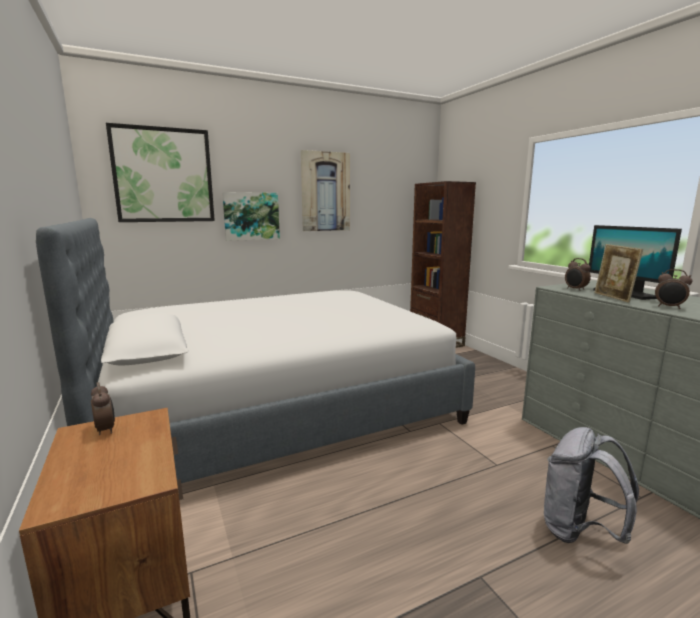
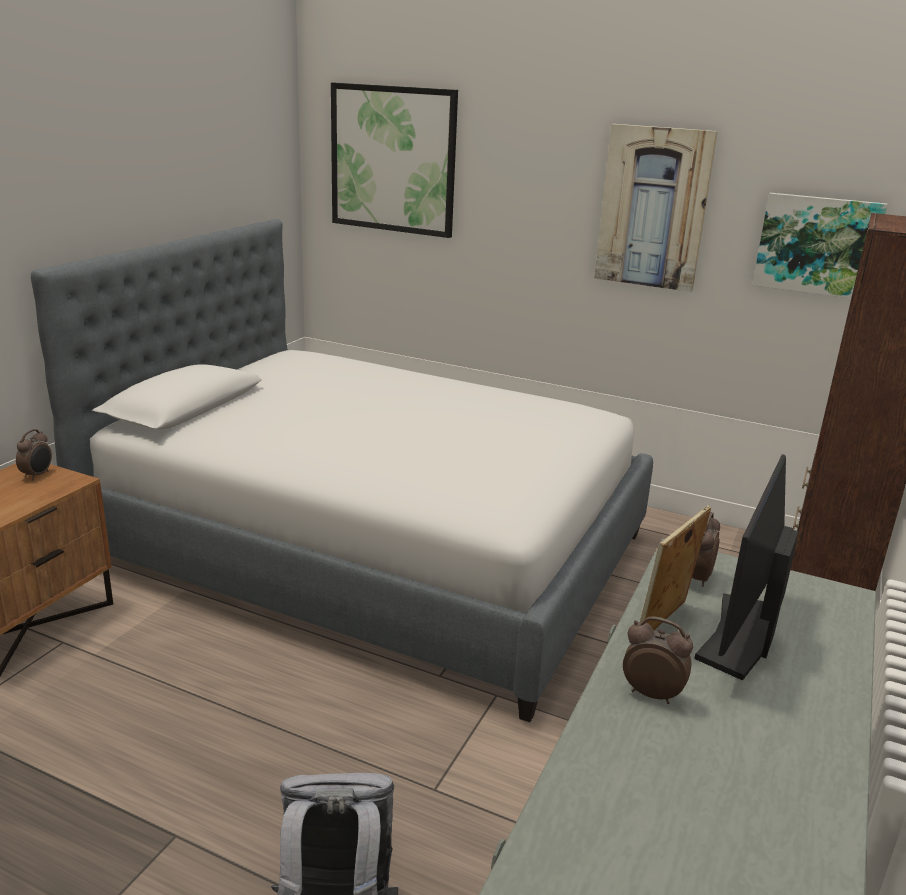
camera: 50 degrees right, 10 degrees up
(251, 216) = (509, 237): picture -> picture (817, 245)
(669, 307) = (652, 693): alarm clock -> alarm clock turned 120 degrees clockwise

